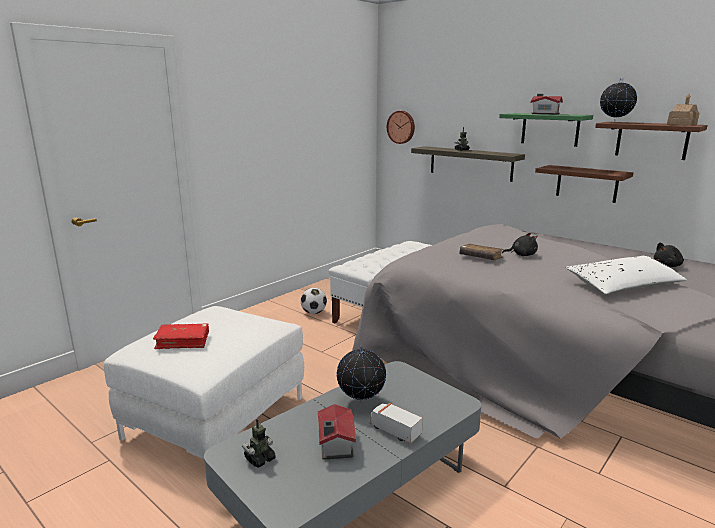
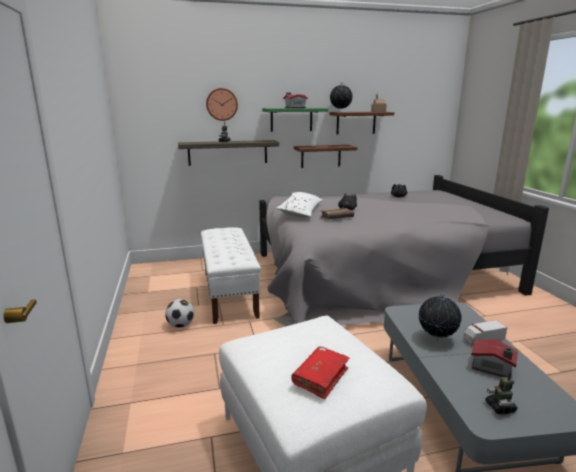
camera: 55 degrees left, 0 degrees up
(401, 127) = (147, 126): wall clock -> wall clock (221, 104)
(623, 286) = (421, 210): white pillow -> white pillow (300, 211)

